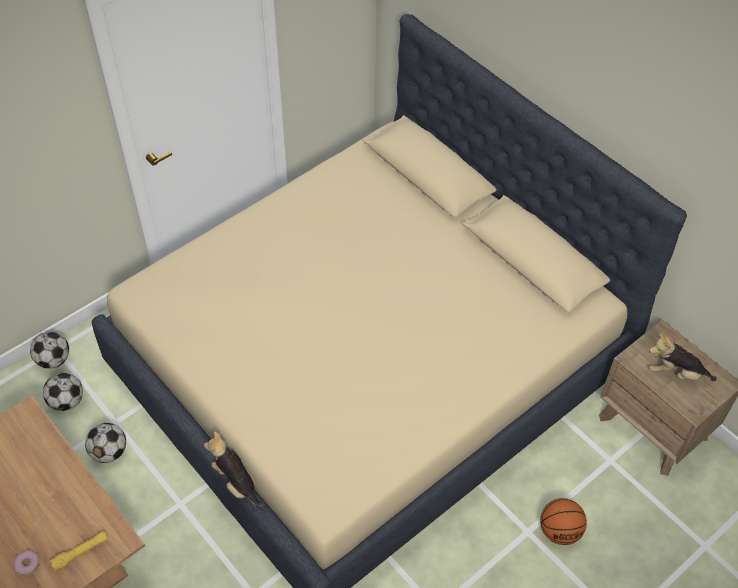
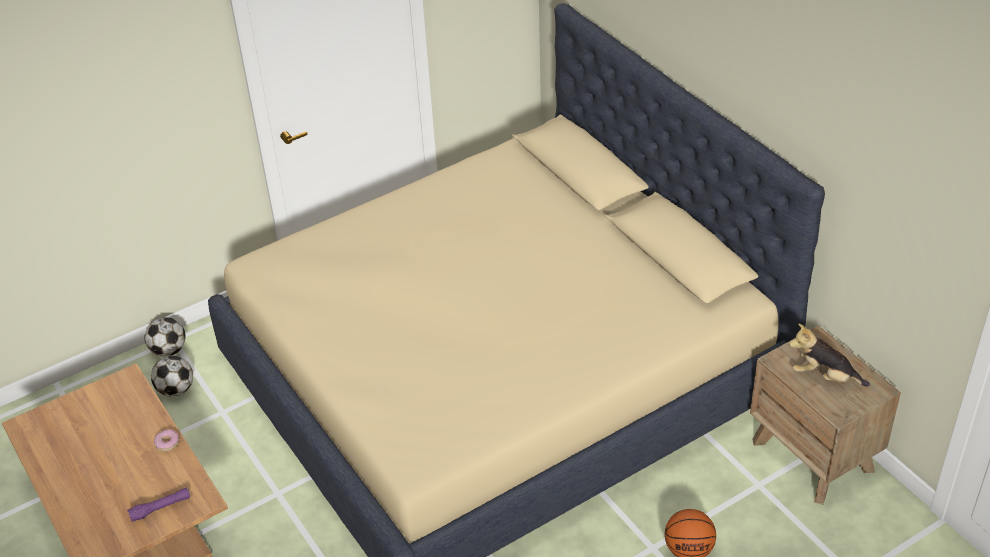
camera: 10 degrees right, 10 degrees down
(27, 564) = (105, 514): donut -> donut (167, 443)
(80, 553) = (160, 508): yellow flashlight -> purple flashlight
(109, 452) = (212, 440): football -> none
(237, 483) = (332, 455): plush toy -> none

